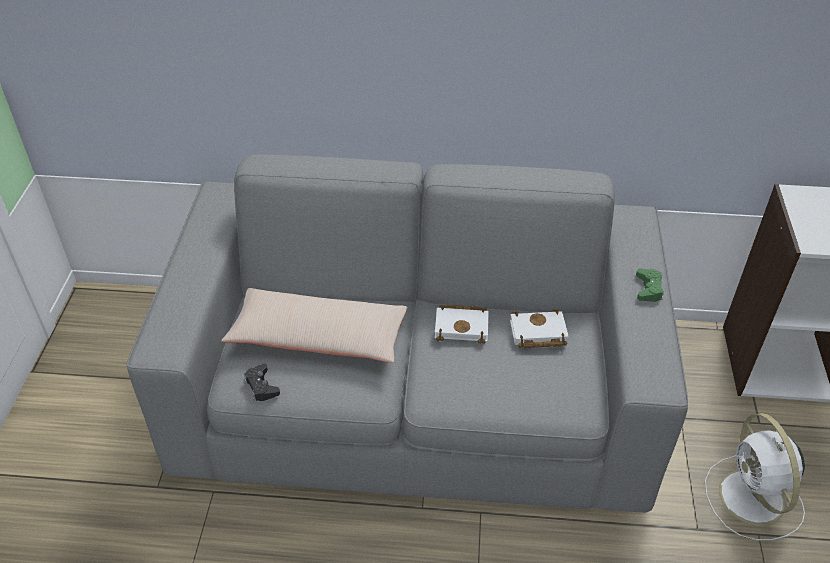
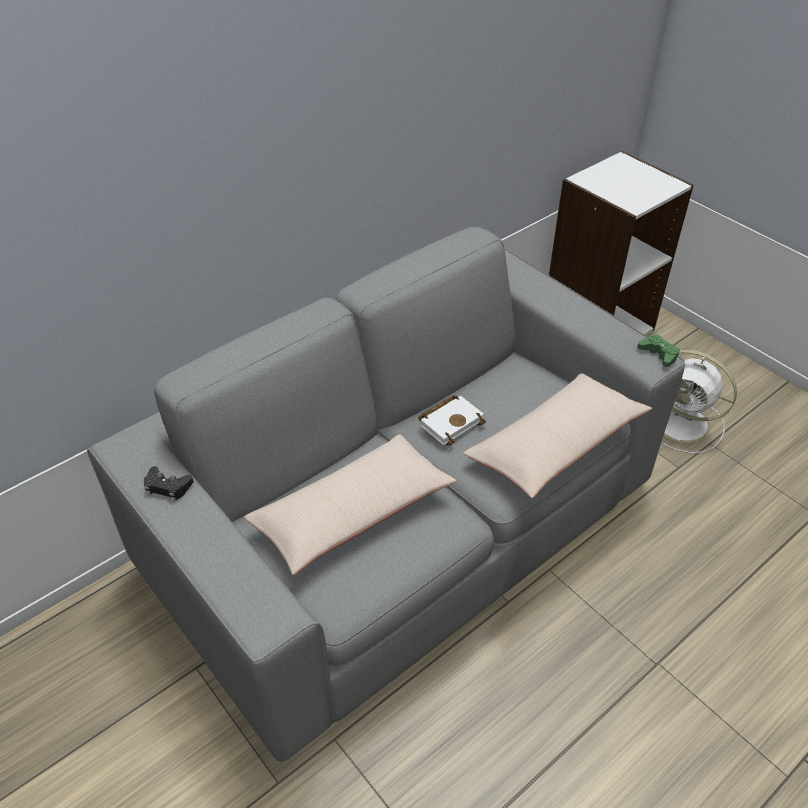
camera: 45 degrees left, 0 degrees up
(261, 386) = (361, 588): black game controller -> black game controller (167, 487)
(517, 399) = (556, 445): none -> beige pillow
(537, 334) = (508, 390): white book -> none
(648, 289) = (566, 300): green game controller -> green game controller (658, 354)

